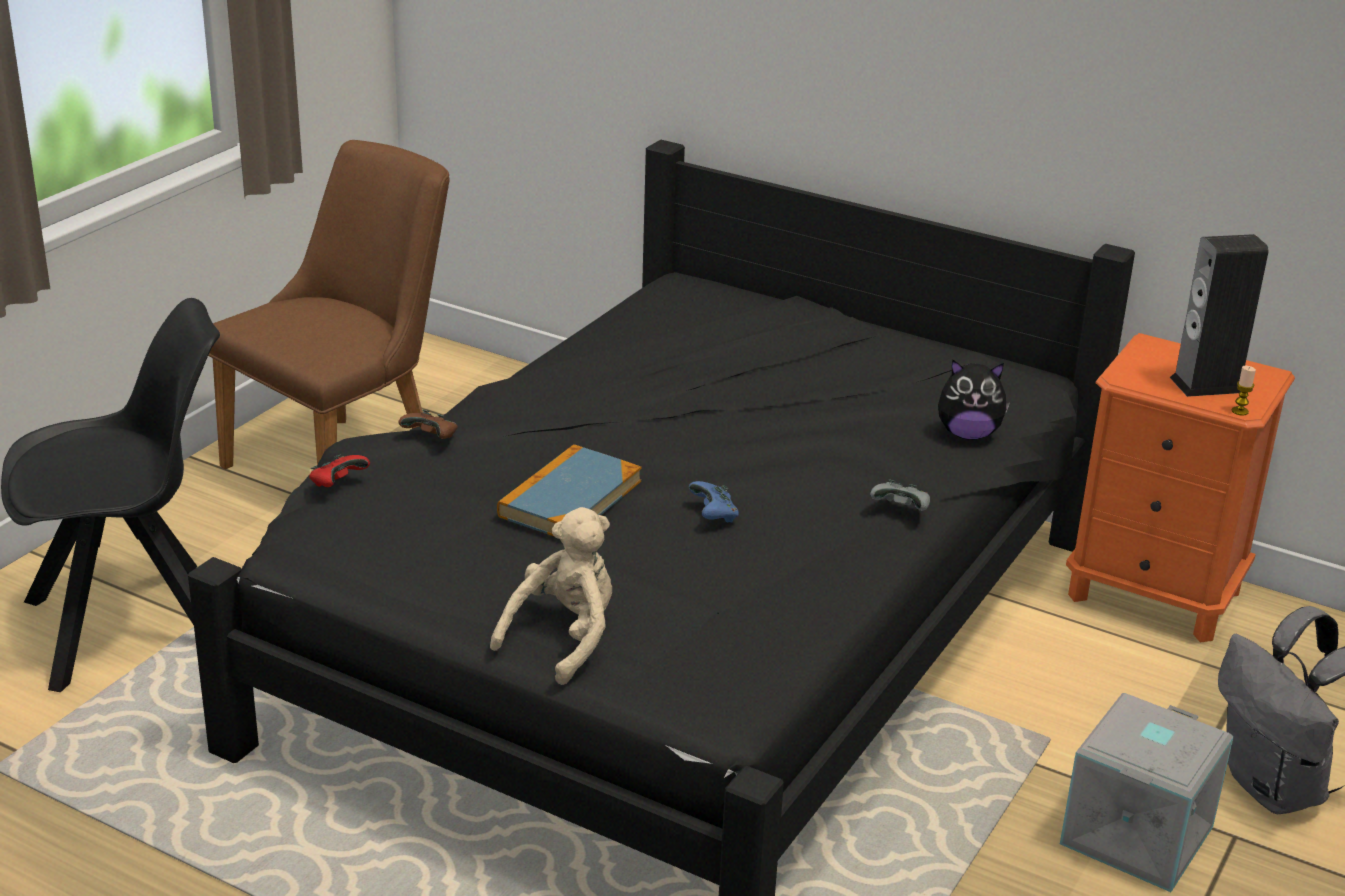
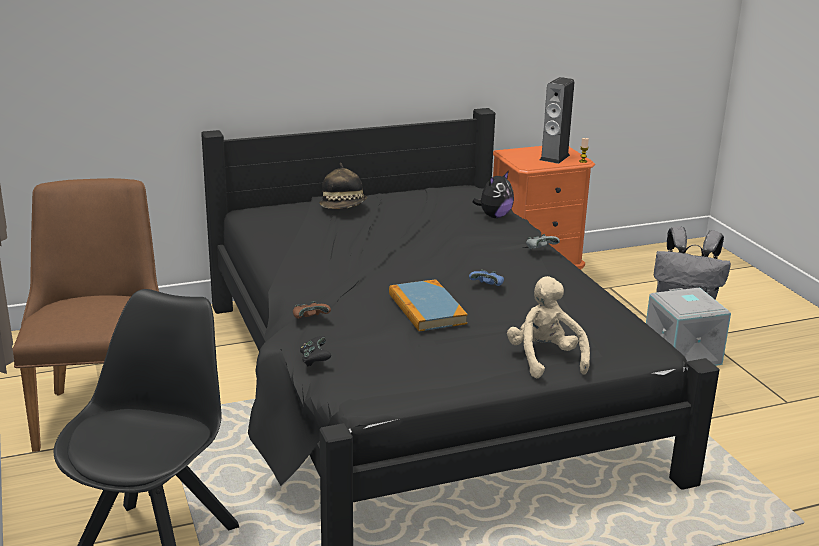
camera: 50 degrees left, 5 degrees down
(338, 483) = (315, 360): red game controller -> black game controller
(792, 327) = (344, 208): none -> hat

